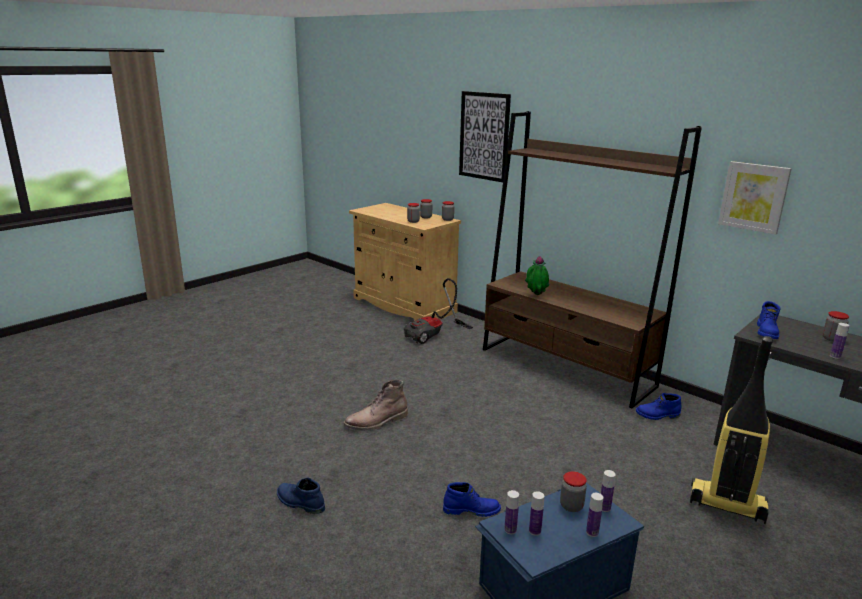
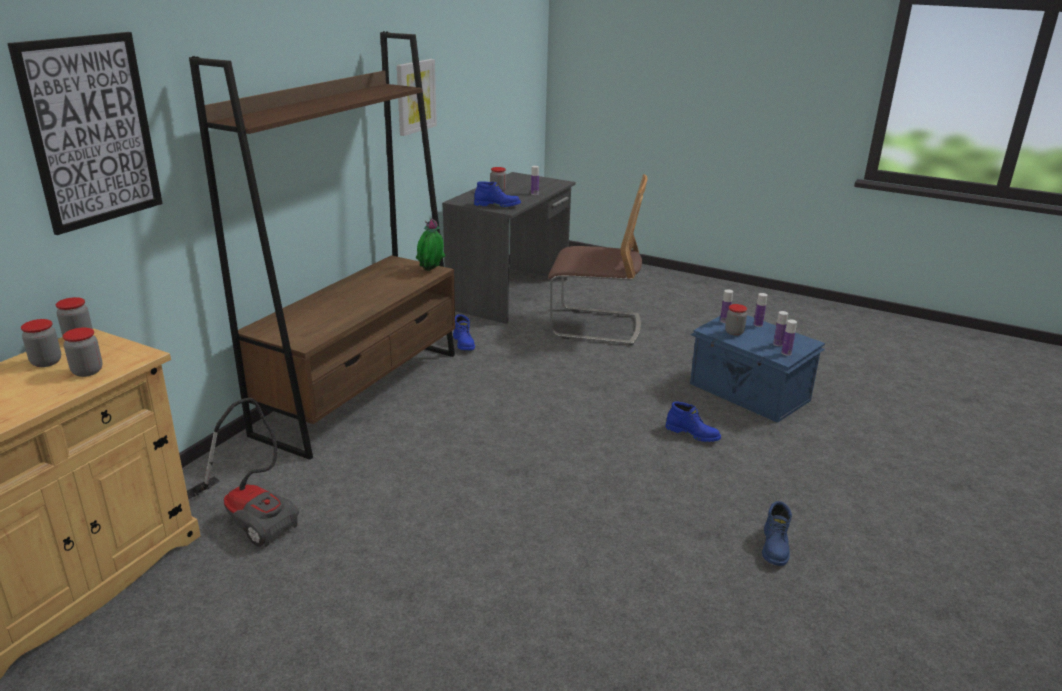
camera: 105 degrees left, 5 degrees up
(376, 422) = (572, 525): brown boot -> none
(471, 510) = (693, 434): blue boot -> blue boot turned 135 degrees clockwise
(535, 295) = (352, 318): potted plant -> potted plant (431, 271)
(726, 505) = (595, 326): vacuum cleaner -> chair

